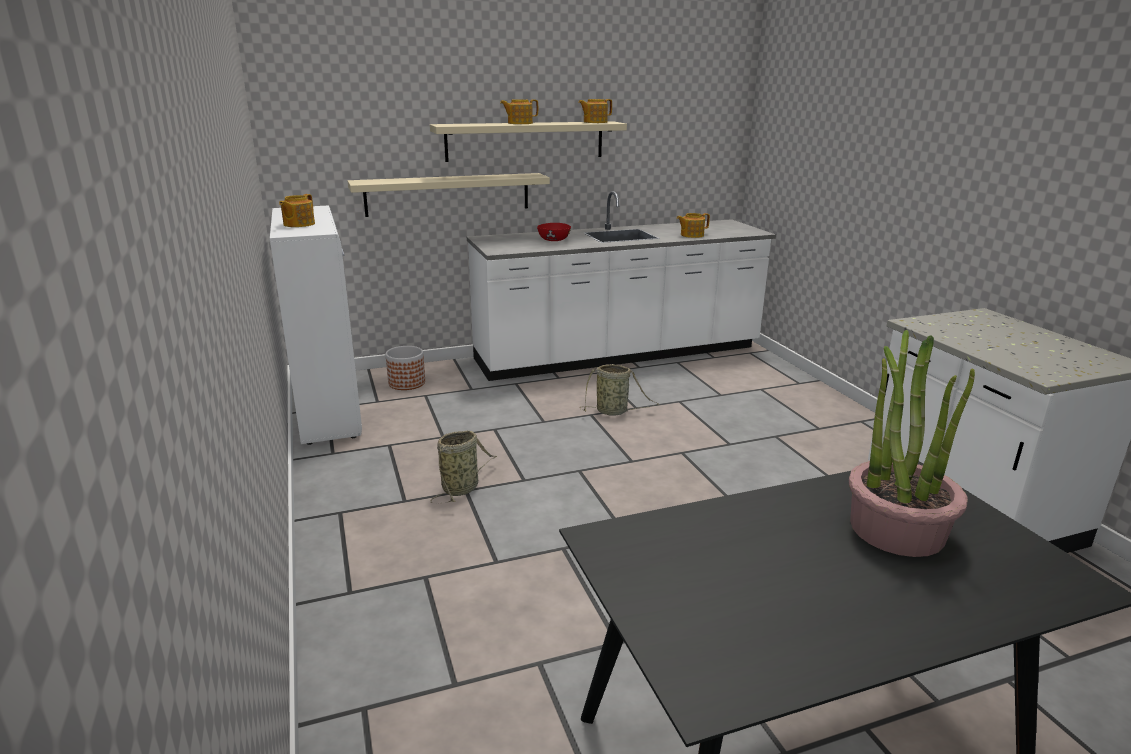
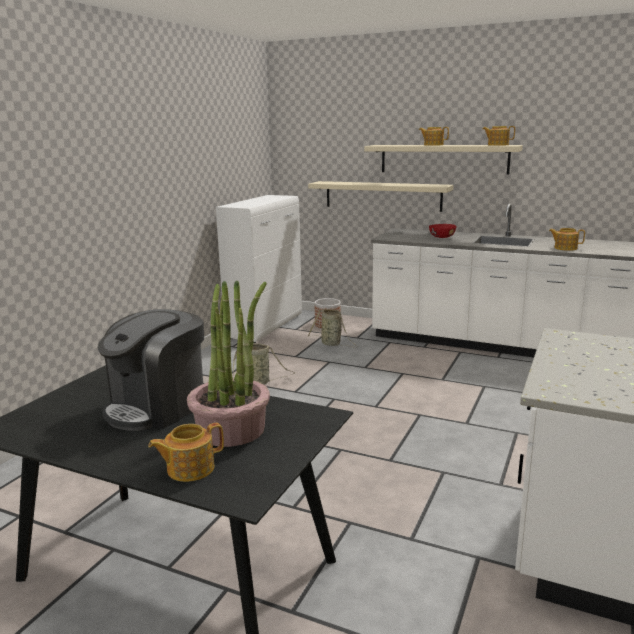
camera: 45 degrees right, 5 degrees down
(298, 224) = (248, 202): teapot -> teapot (189, 468)
(614, 411) = (421, 376): basket -> basket (332, 344)
(774, 546) = (158, 407): none -> coffee machine

